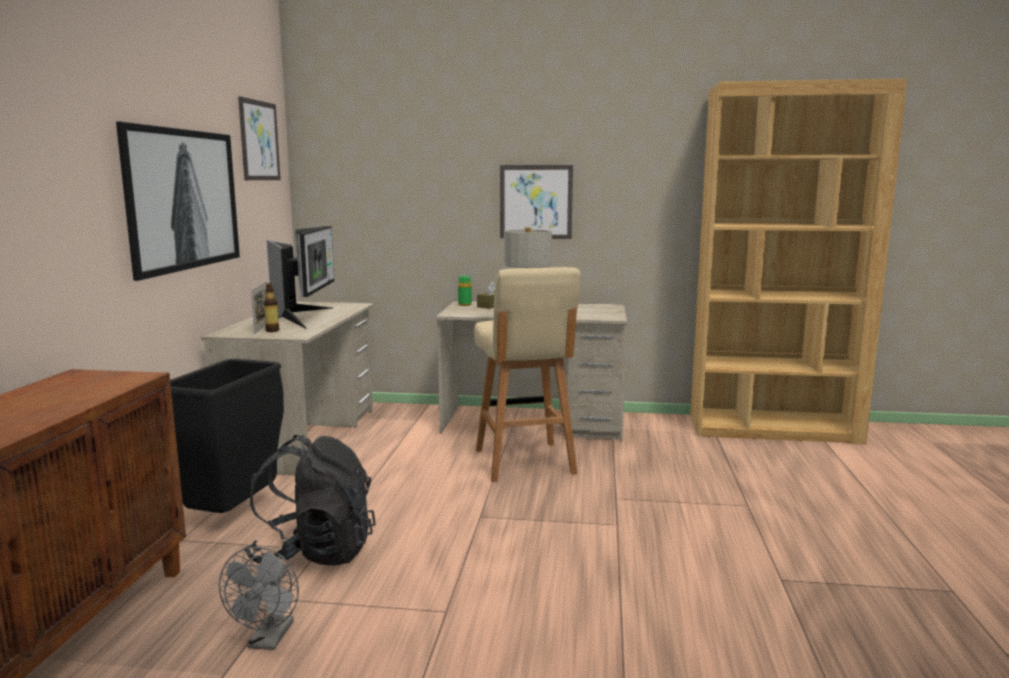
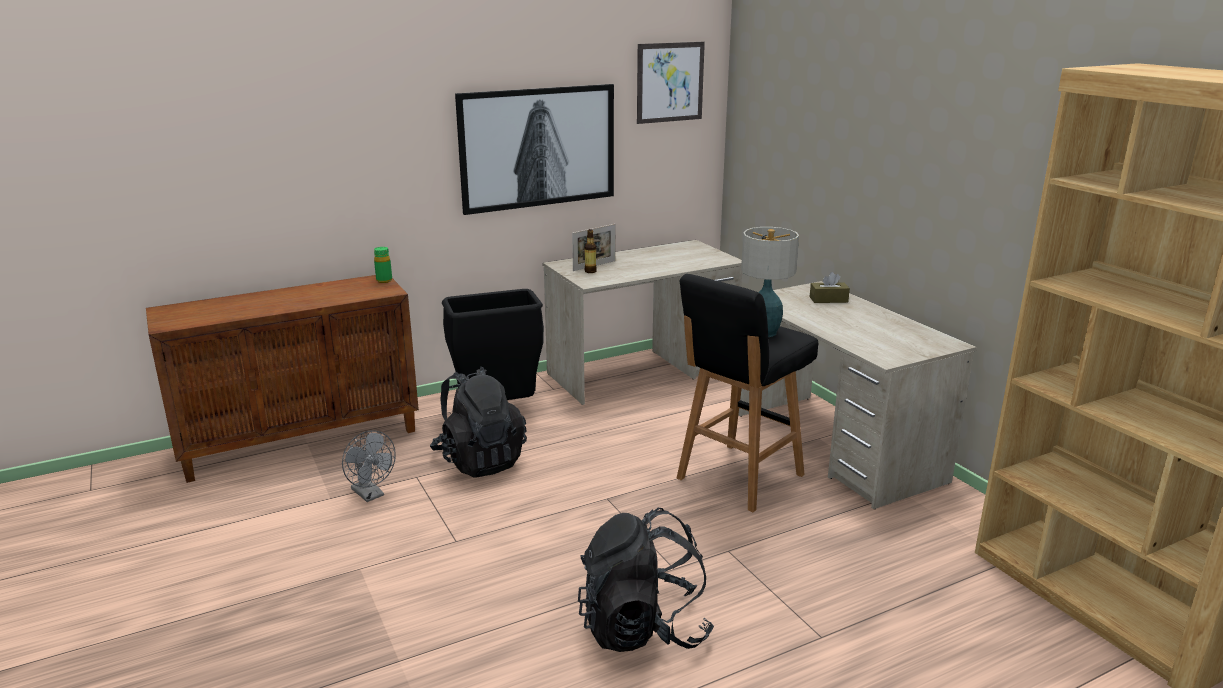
camera: 55 degrees right, 10 degrees up
(268, 640) = (371, 495): grey fan -> grey fan turned 105 degrees counterclockwise
(306, 317) = (649, 264): monitor -> none
(465, 305) = (809, 290): green bottle -> green bottle (384, 281)
(524, 463) = (738, 478): beige stool -> black stool
(536, 202) = (911, 186): picture -> none
(685, 562) = (643, 628): none -> black backpack

